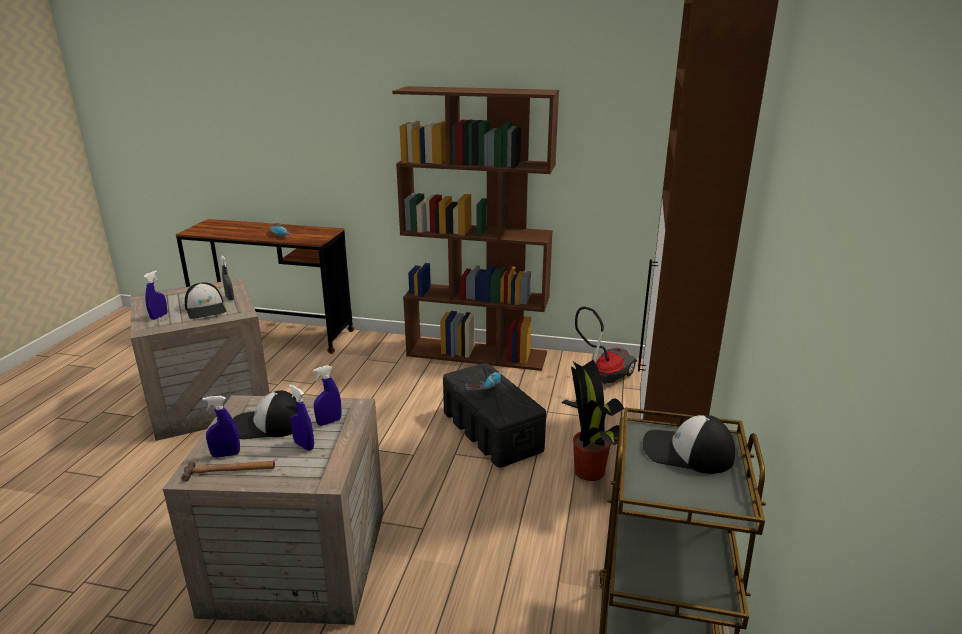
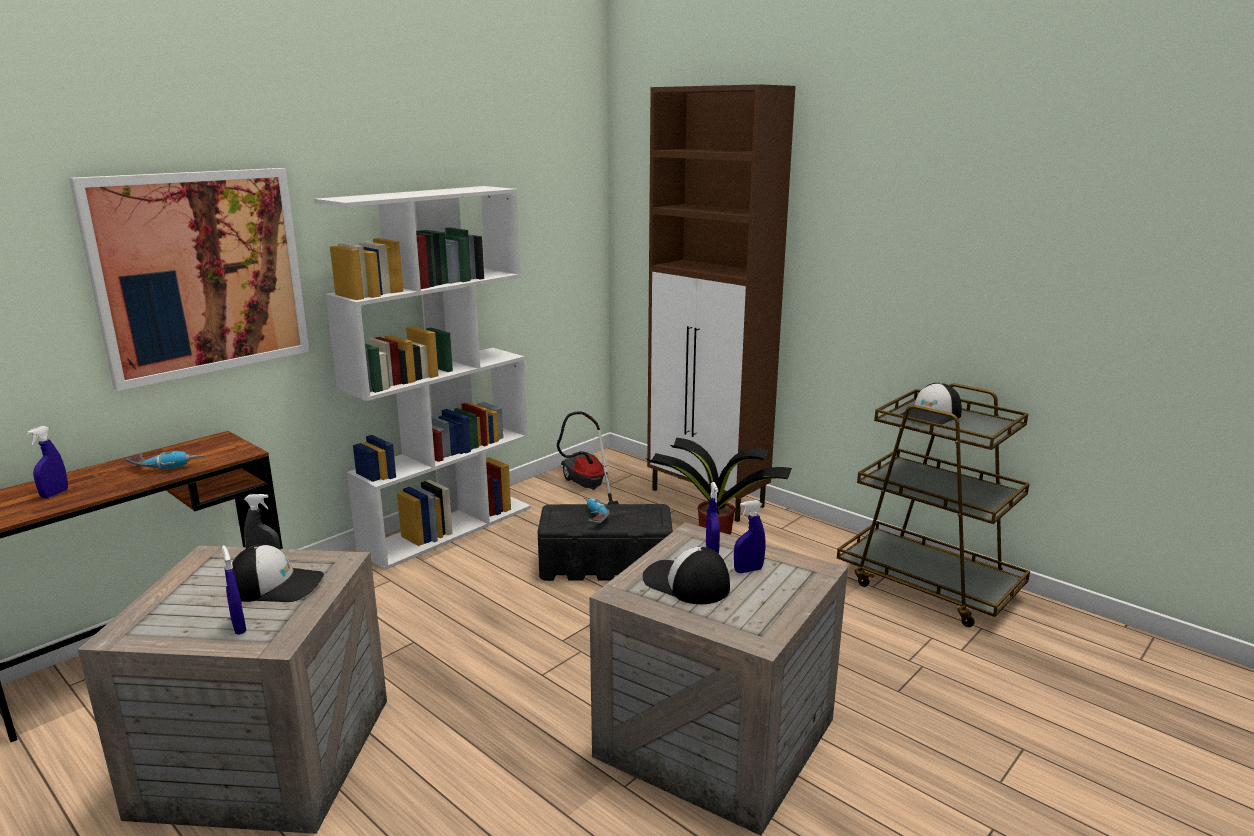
camera: 60 degrees left, 5 degrees down
(226, 455) = (731, 615): blue spray bottle -> blue spray bottle (54, 494)
(230, 471) = (766, 616): hammer -> none
(268, 424) = (685, 583): cap -> cap turned 105 degrees clockwise
(337, 127) = (200, 274): none -> picture
(477, 354) = (448, 528): brown bookcase -> white bookcase

